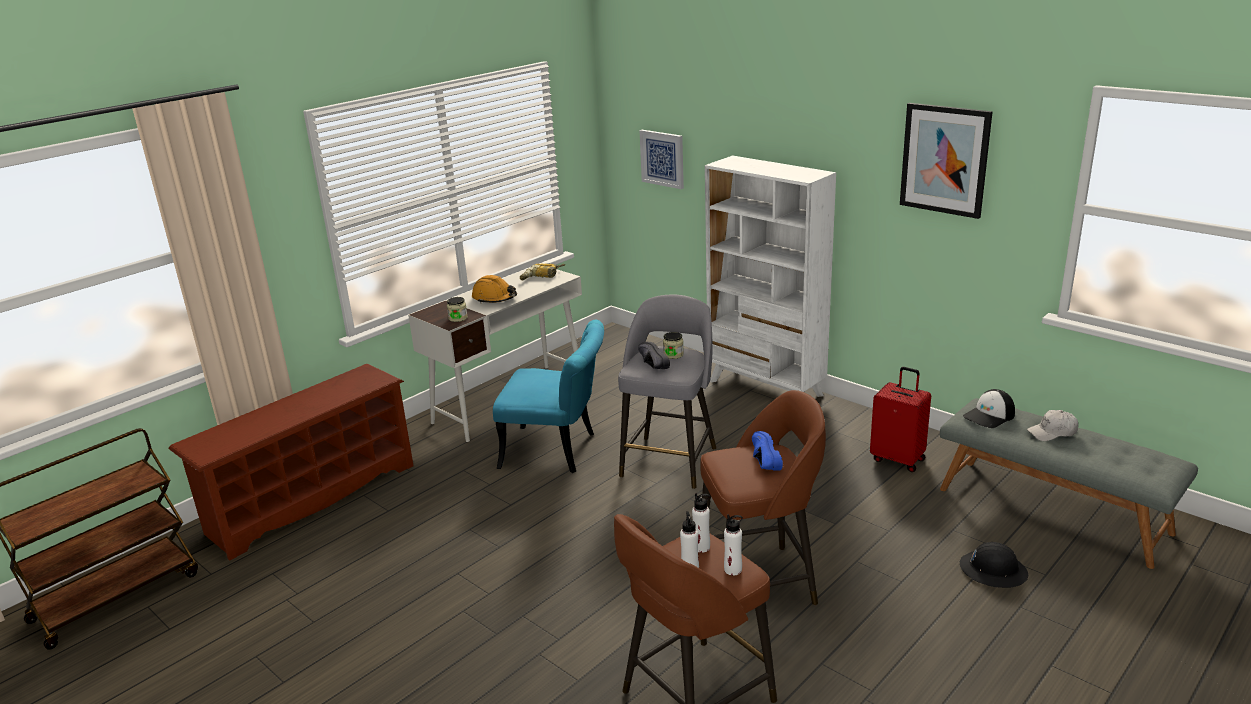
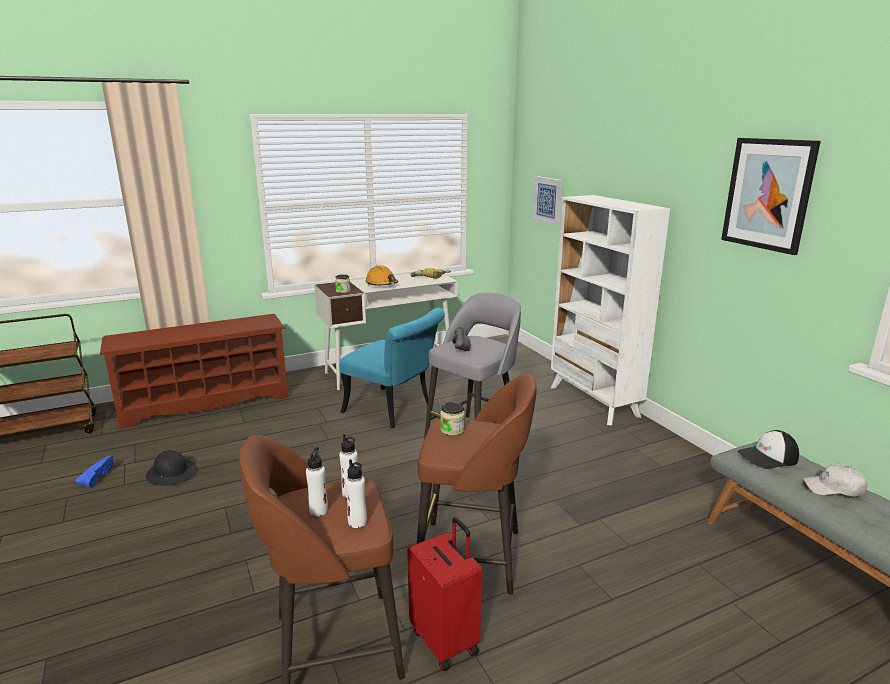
camera: 20 degrees right, 5 degrees down
(673, 355) = (483, 343): jar -> jar (452, 430)
(761, 460) = (479, 434): blue shoe -> blue shoe (96, 477)
(898, 459) = (679, 484): red suitcase -> red suitcase (446, 640)
(993, 570) = (720, 618): black hard hat -> black hard hat (171, 473)

